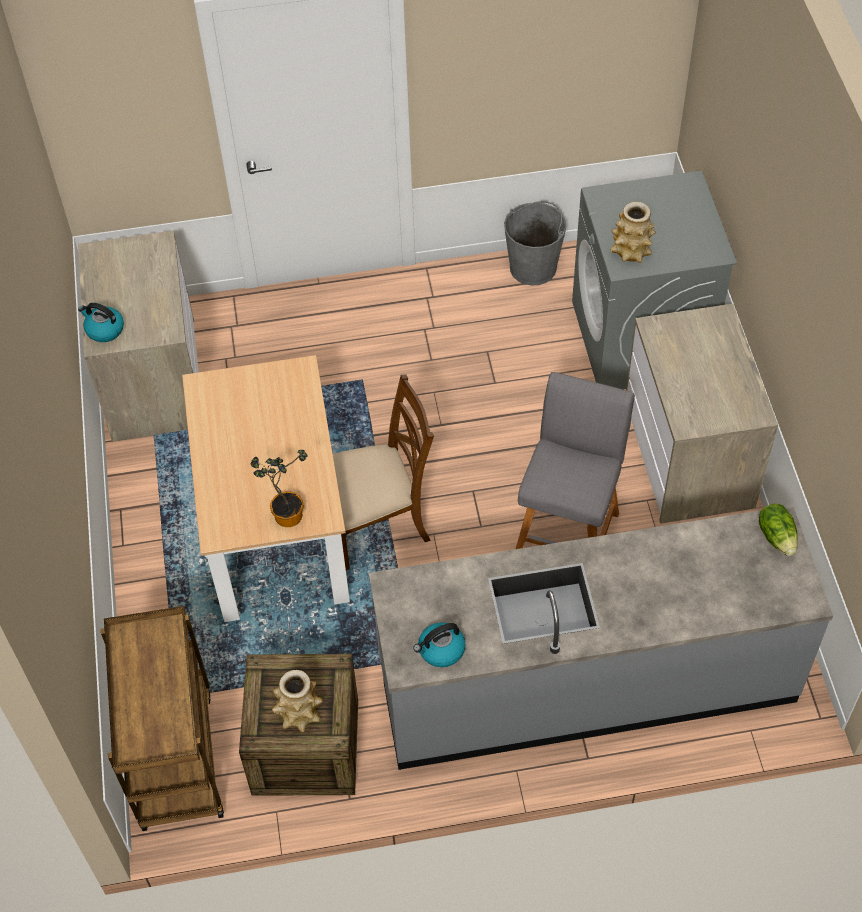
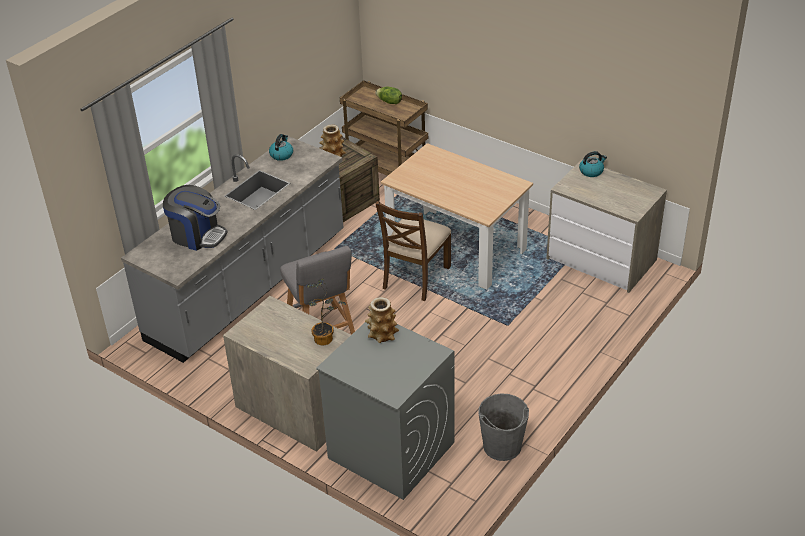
camera: 135 degrees right, 15 degrees down
(285, 513) = (413, 171): potted plant -> potted plant (326, 339)
(699, 575) = (197, 235): none -> coffee machine
(777, 537) = (173, 269): lettuce -> lettuce (389, 102)

